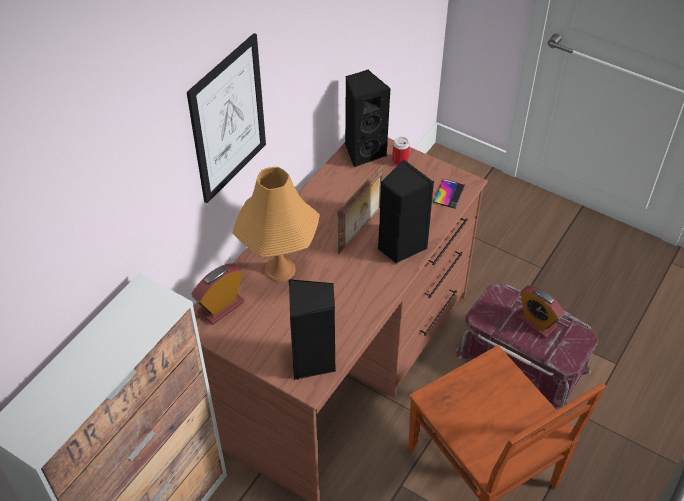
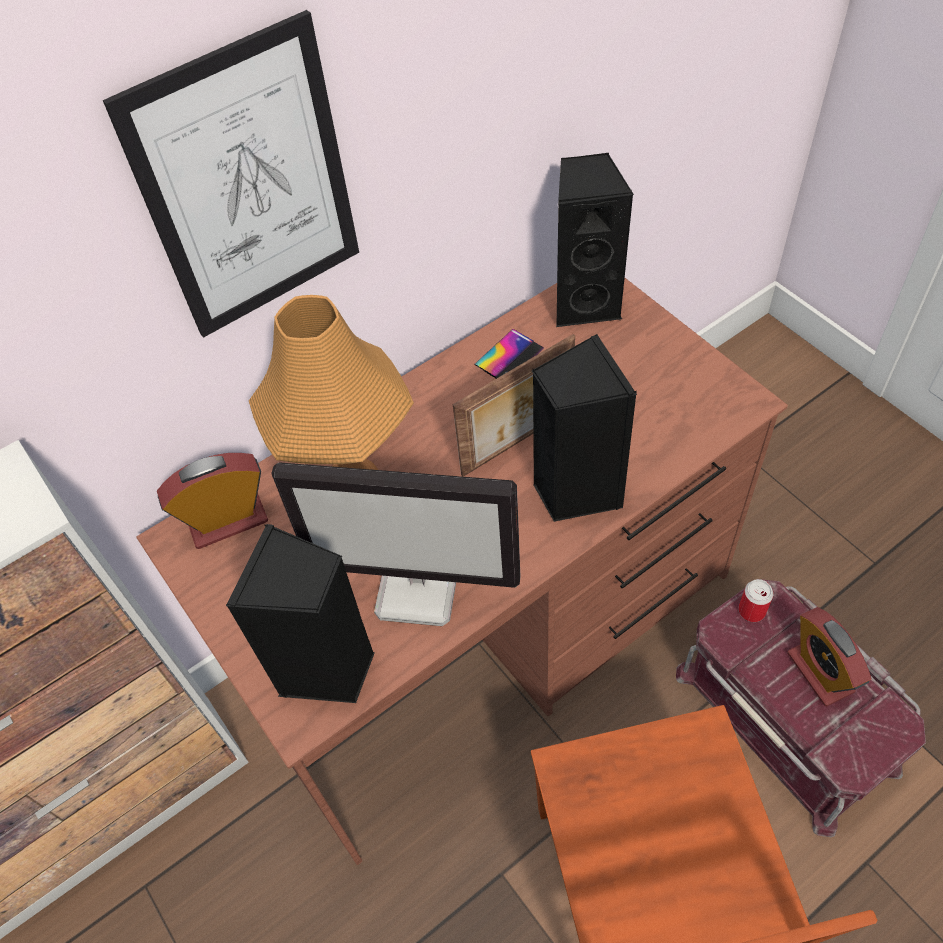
camera: 25 degrees right, 5 degrees up
(342, 312) = (419, 589): none -> monitor
(400, 160) = (641, 333): can -> can (751, 610)
(449, 193) = (704, 413): phone -> phone (509, 356)

